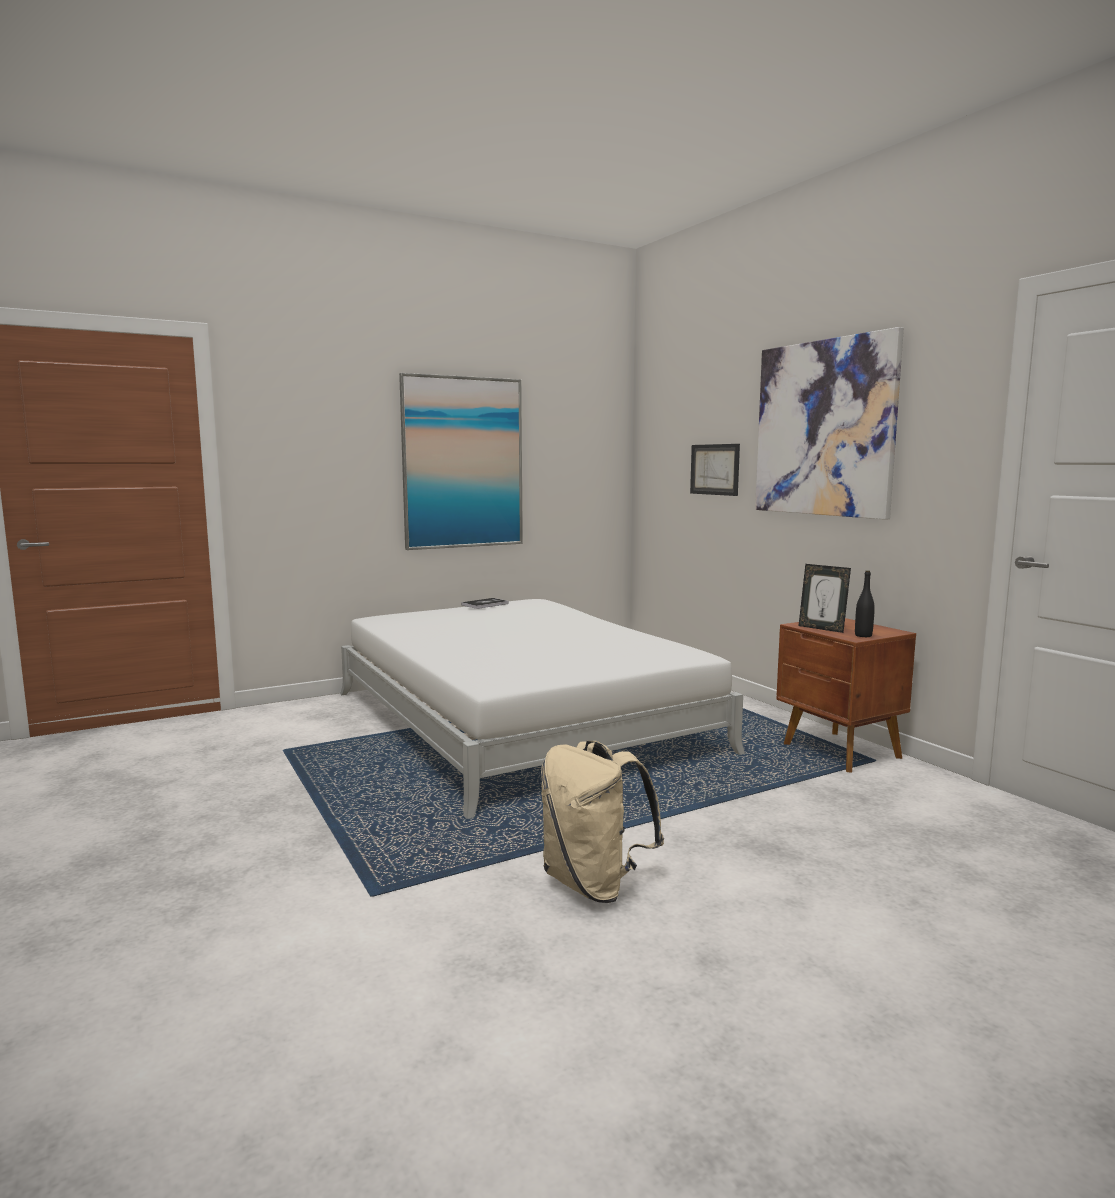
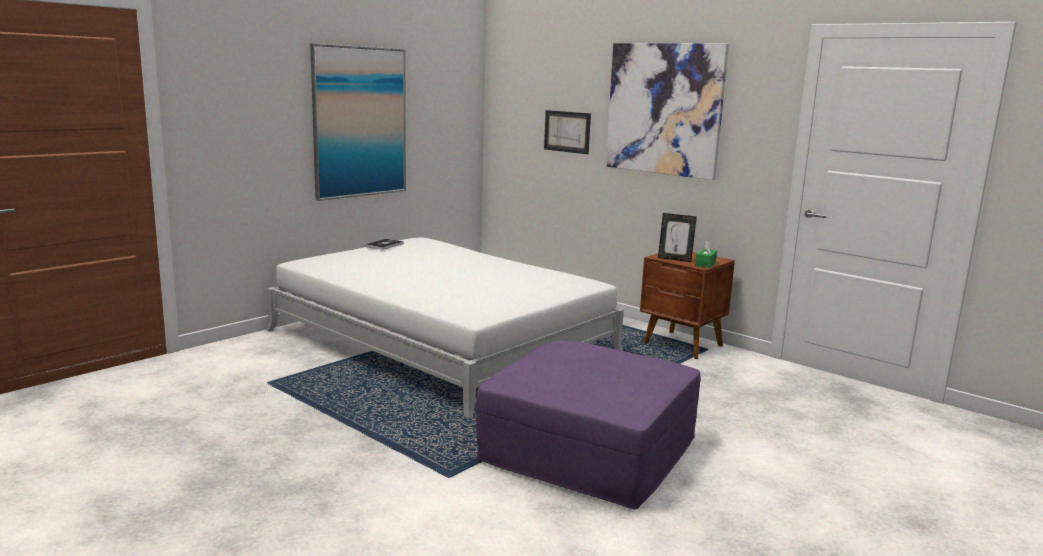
camera: 20 degrees left, 5 degrees up
(594, 884) = (590, 449): beige backpack -> purple ottoman
(863, 635) = (705, 264): black bottle -> green tissue box

